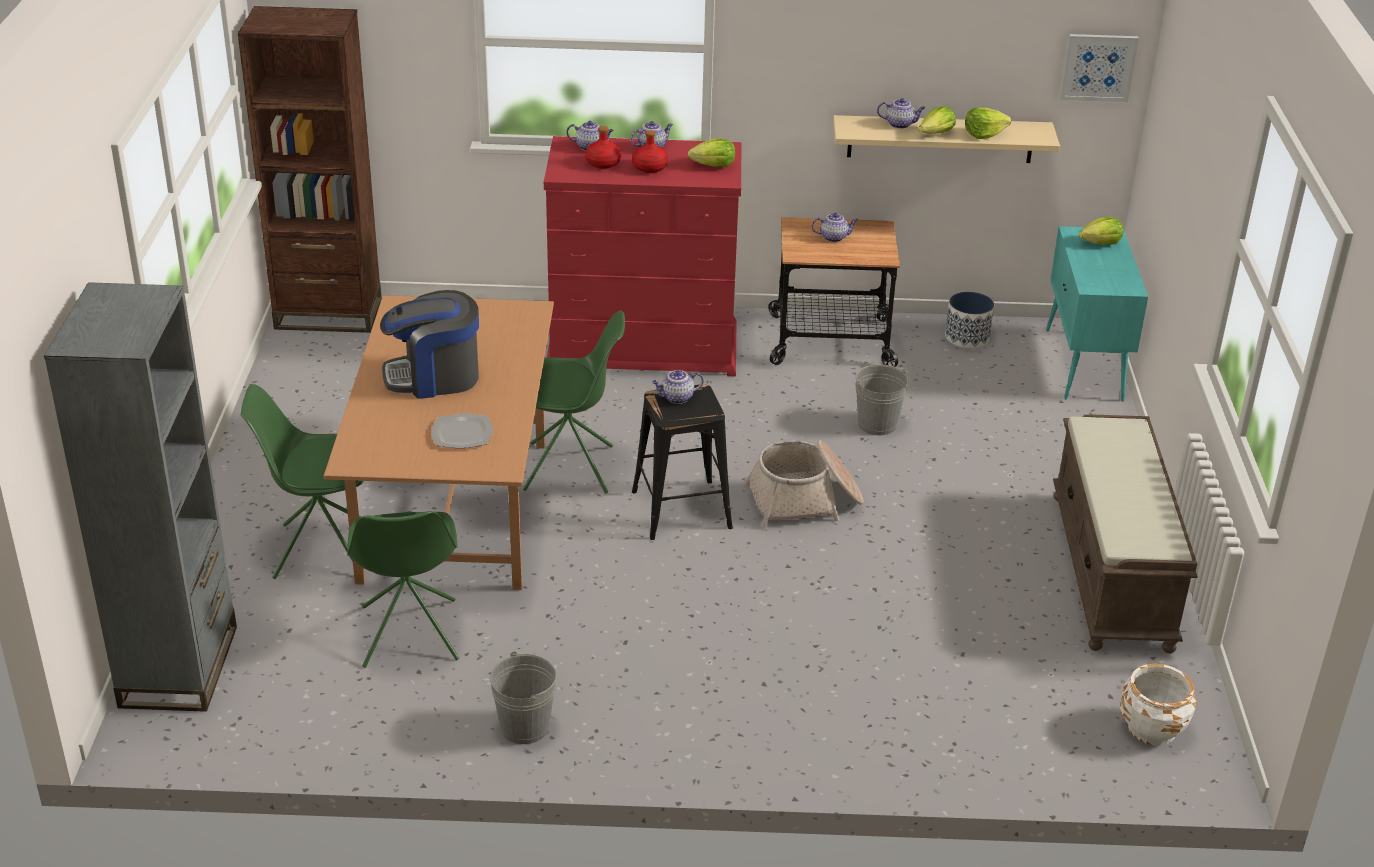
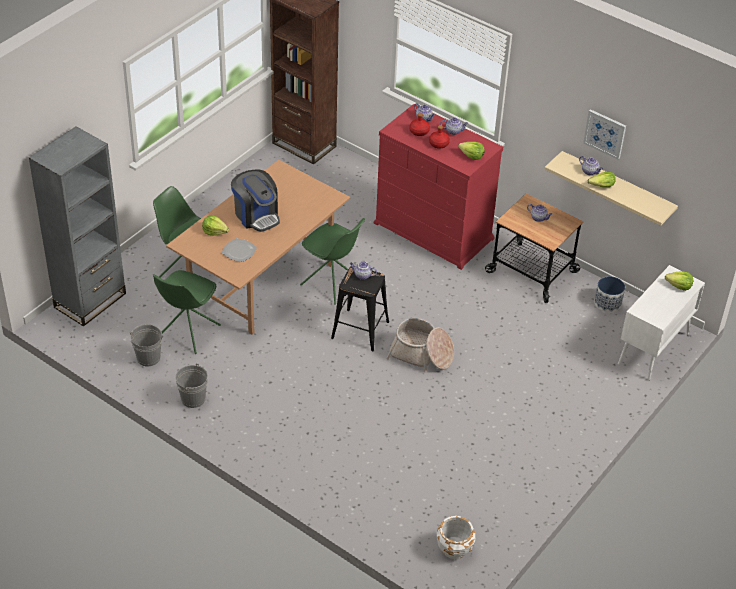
camera: 35 degrees right, 10 degrees up
(434, 377) = (256, 215): coffee machine -> coffee machine turned 150 degrees counterclockwise
(877, 424) = (502, 330): grey bucket -> grey bucket (148, 358)
(983, 134) = (628, 197): lettuce -> lettuce (215, 231)
(1084, 365) = (653, 350): turquoise cabinet -> white cabinet
(1098, 67) = (705, 186): picture -> picture (605, 133)
(1113, 571) = (529, 466): brown bench -> none

